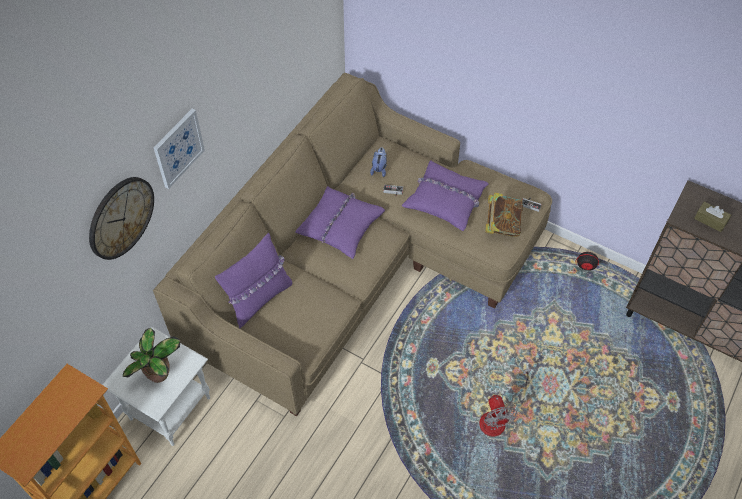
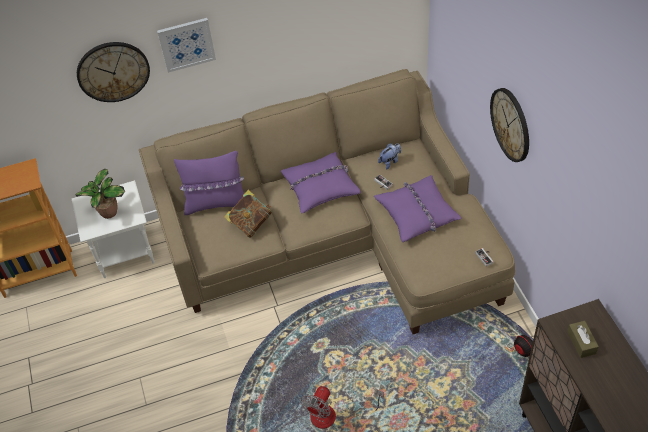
camera: 45 degrees right, 5 degrees down
(502, 225) = (443, 258): book -> book (250, 224)
(518, 74) = (511, 124): none -> wall clock

